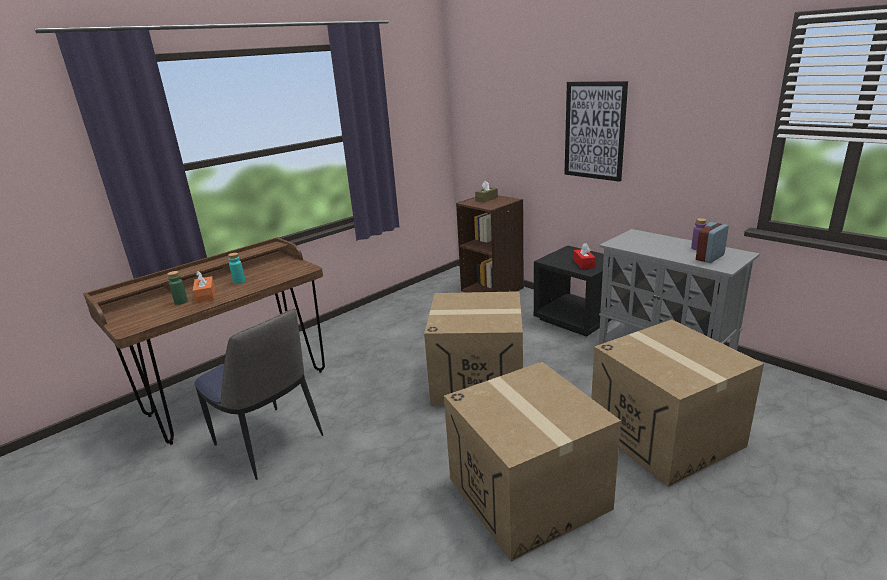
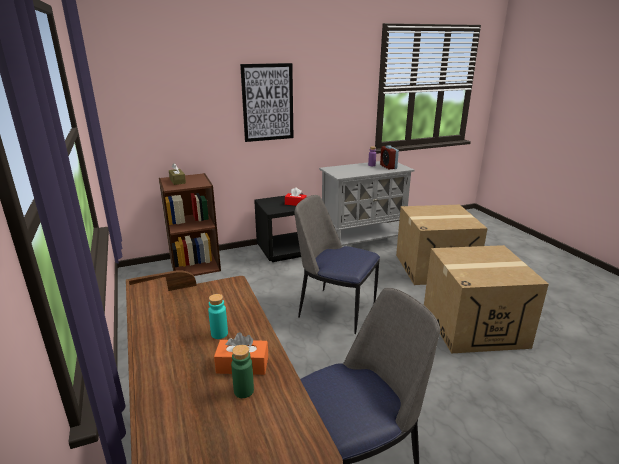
camera: 70 degrees left, 0 degrees up
(478, 380) = (335, 310): cardboard box -> chair

